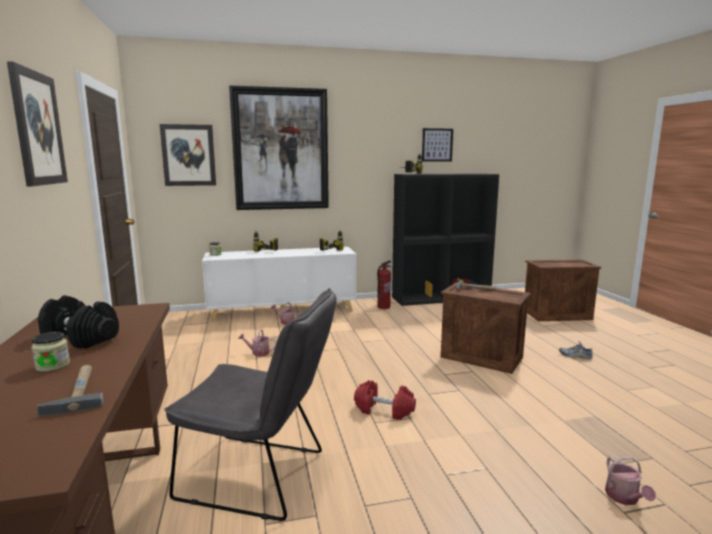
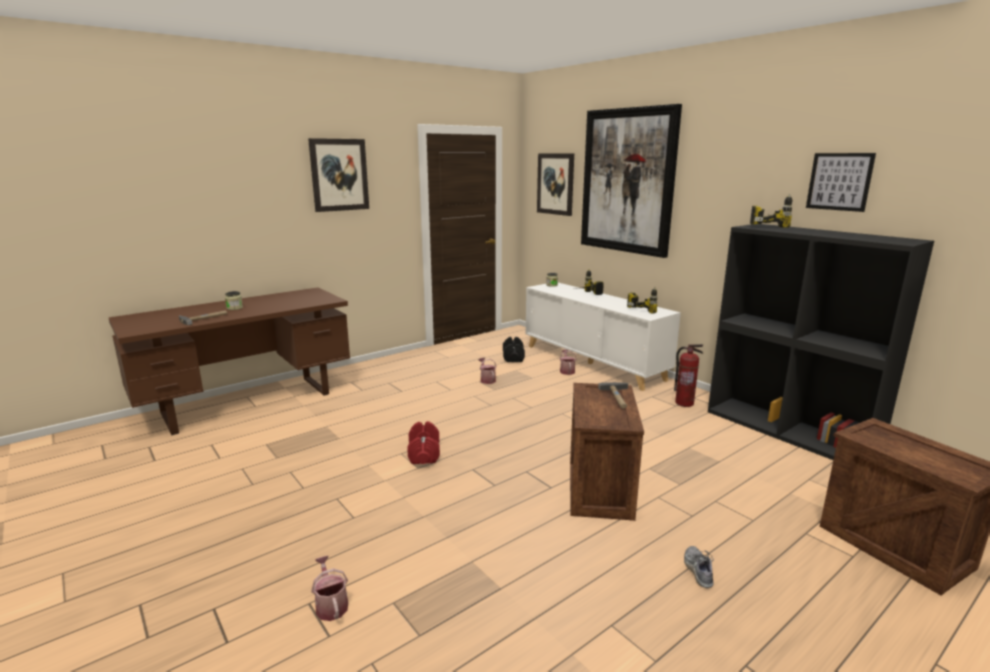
camera: 65 degrees right, 5 degrees up
(79, 338) = (273, 302): black dumbbell -> black dumbbell (513, 357)
(261, 477) = (311, 430): grey chair -> none
(624, 498) = (331, 605): watering can -> watering can turned 90 degrees clockwise

